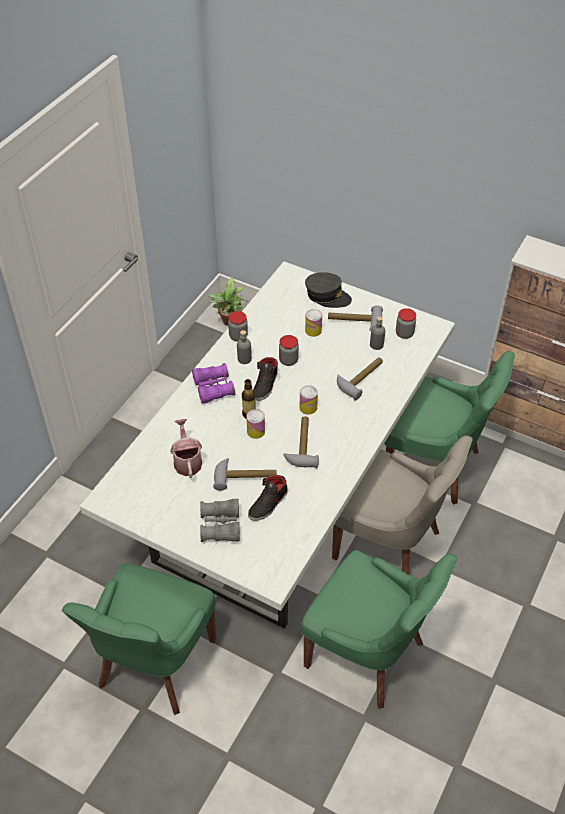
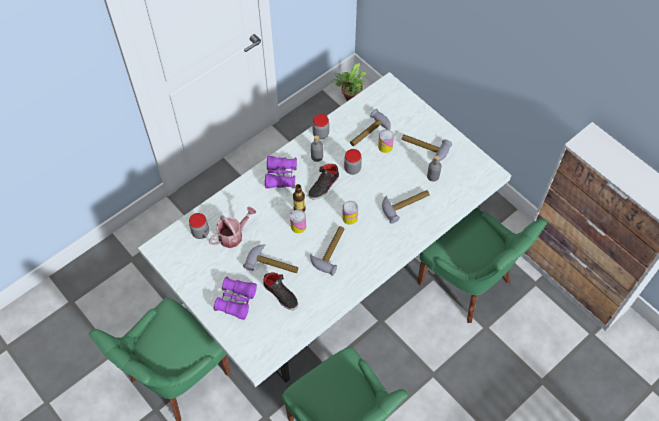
camera: 20 degrees right, 10 degrees up
(187, 461) = (233, 235): watering can -> watering can turned 45 degrees clockwise
(220, 526) = (236, 301): grey binoculars -> purple binoculars
(268, 504) = (281, 294): black shoe -> black shoe turned 105 degrees counterclockwise
(291, 323) = (370, 133): none -> hammer
(327, 296) = (411, 117): grey cap -> none
(389, 544) = (399, 340): grey chair -> none
(404, 333) = (462, 172): jar -> jar (200, 232)

